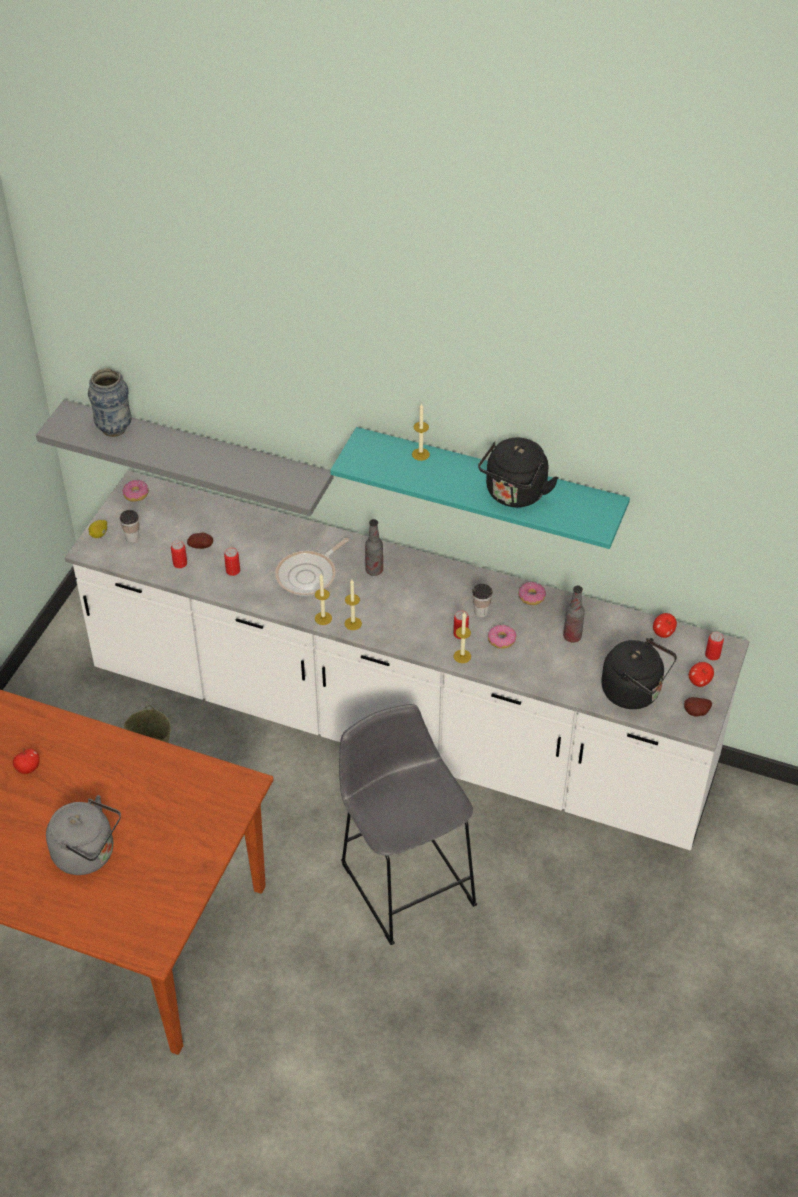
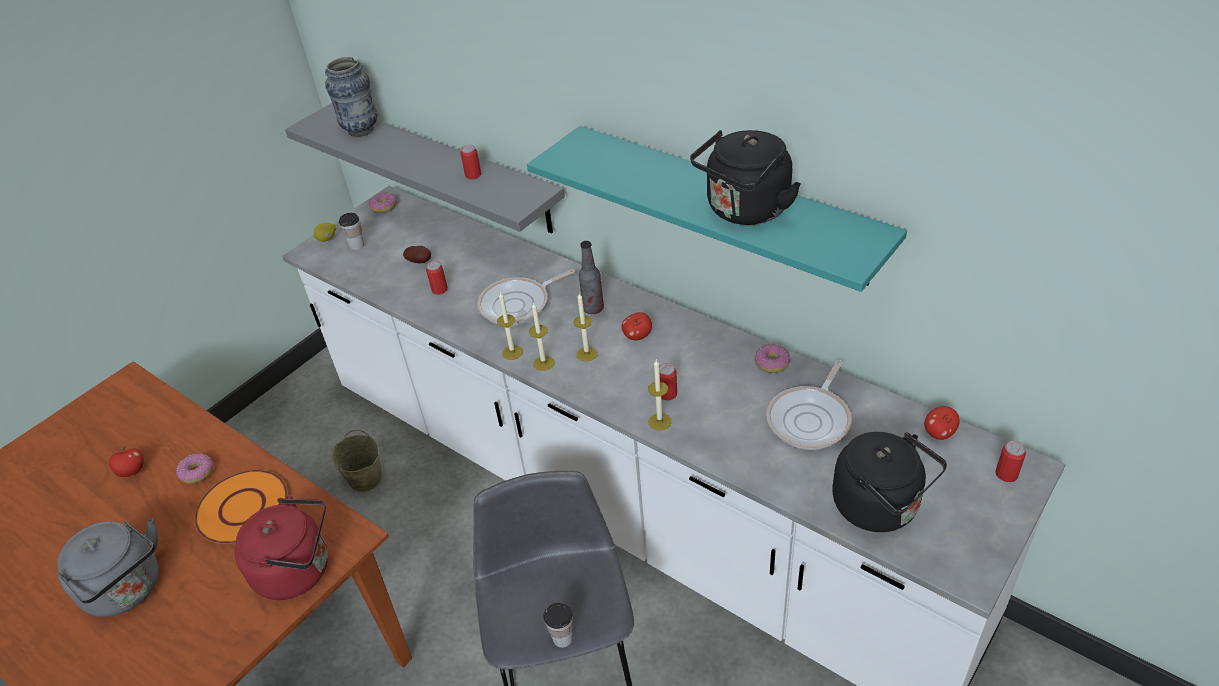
camera: 20 degrees right, 5 degrees down
(145, 779) = (243, 508): none -> orange plate
(180, 563) = (389, 275): can -> can (473, 175)
(218, 814) = (299, 570): none -> red kettle
(420, 454) = (642, 158): candle -> candle (587, 354)
(481, 612) = (702, 372): cup -> cup (562, 638)
(501, 640) = (716, 409): donut -> donut (197, 472)
(572, 636) = (811, 419): bottle -> frying pan
(696, 713) = (968, 555): potato -> none
(699, 681) = (980, 508): apple -> apple (637, 336)

